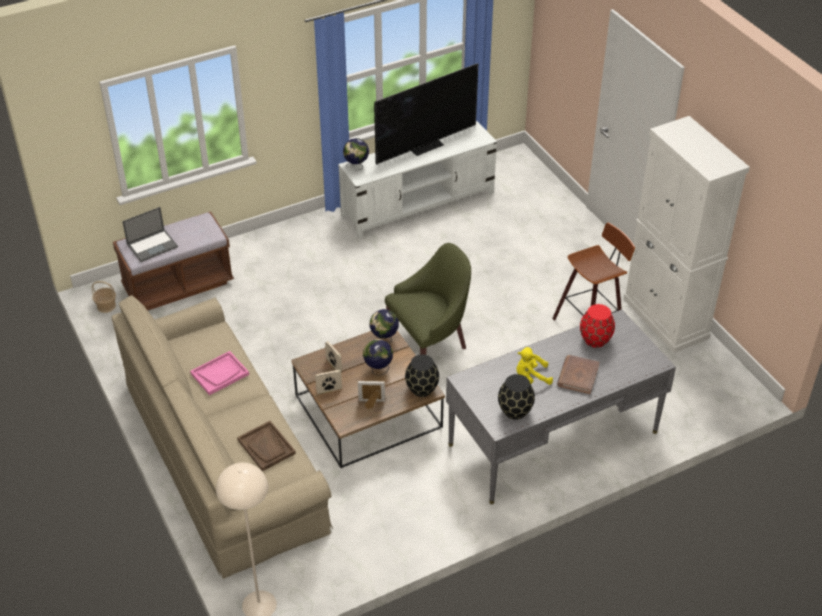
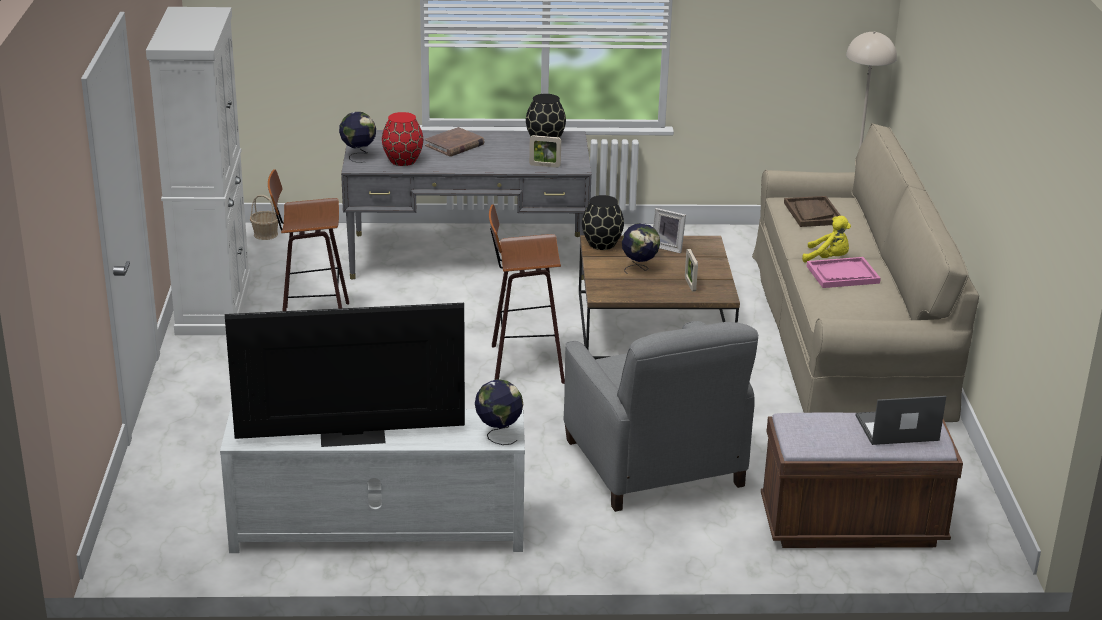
camera: 155 degrees left, 15 degrees down
(106, 306) = (979, 529): basket -> basket (265, 234)
(304, 289) = (655, 464): none -> grey armchair
(329, 390) = (710, 268): picture frame -> picture frame (544, 165)
(384, 340) = (610, 290): globe -> globe (358, 156)
(430, 341) = (524, 362): green armchair -> stool
(531, 377) = (503, 154): yellow plush toy -> yellow plush toy (828, 259)

